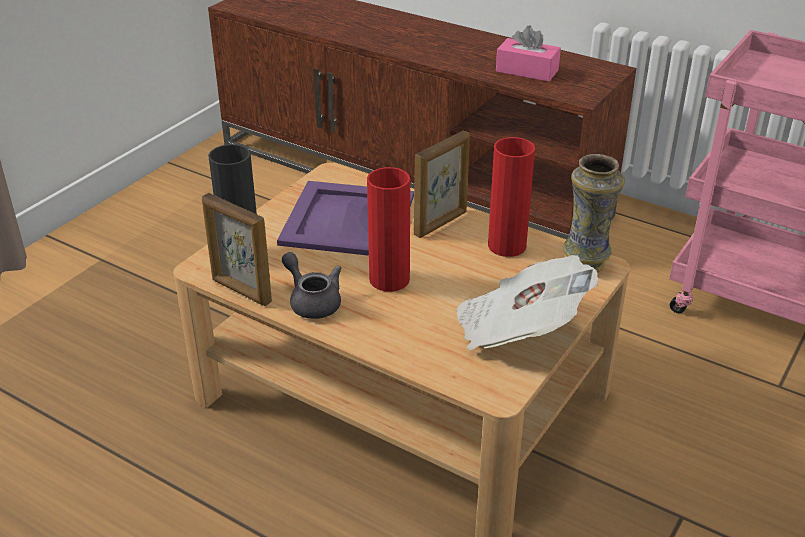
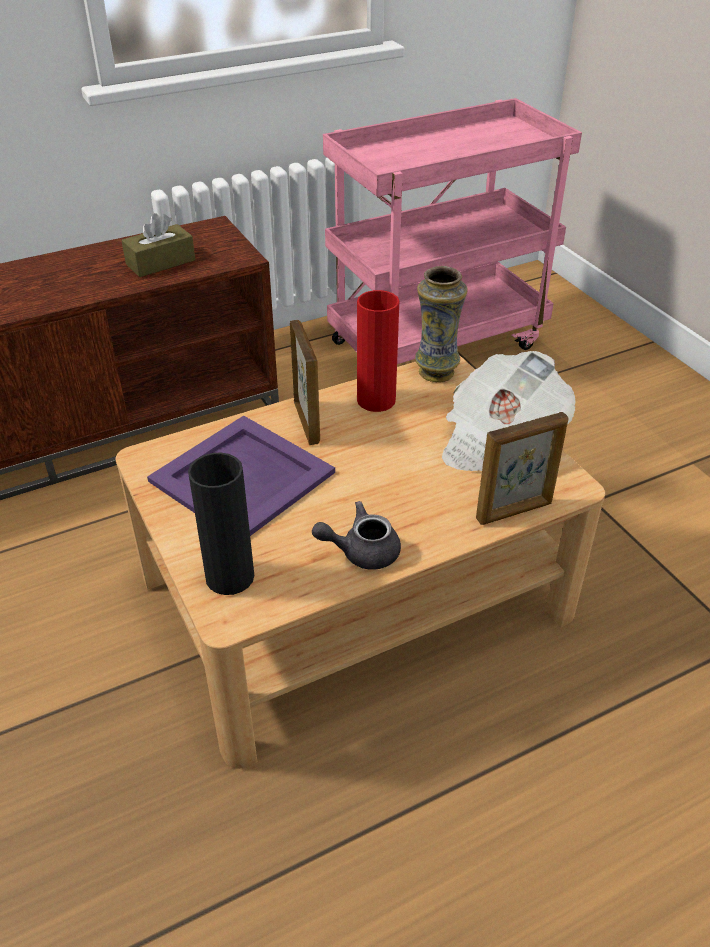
camera: 60 degrees left, 5 degrees up
(241, 291) = (300, 599): picture frame -> picture frame (515, 511)
(389, 279) = (368, 487): red vase -> none
(527, 71) = (160, 262): pink tissue box -> brown tissue box

